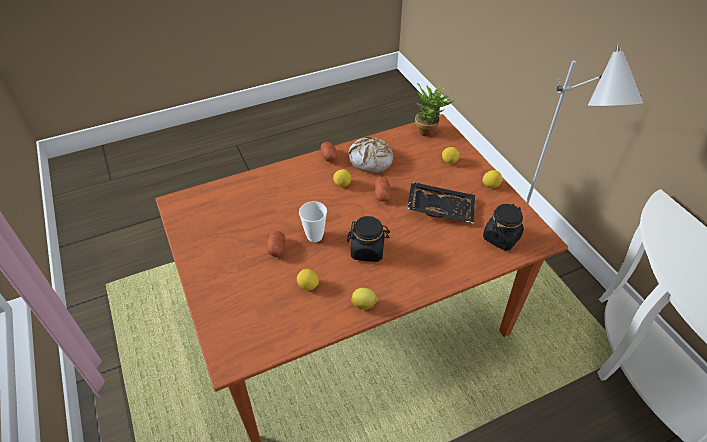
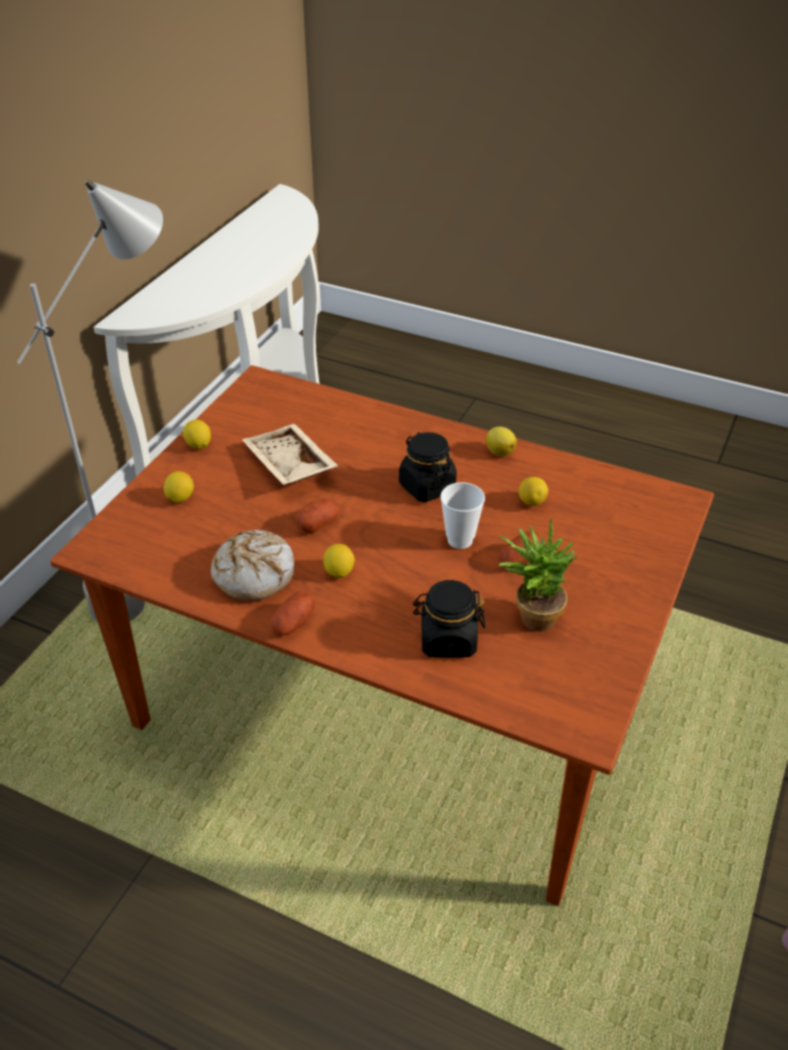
camera: 130 degrees left, 5 degrees down
(429, 130) = (116, 550): potted plant -> potted plant (531, 615)
(440, 208) = (288, 465): black tray -> beige tray
(501, 237) = (289, 406): black jar -> black jar (447, 640)

